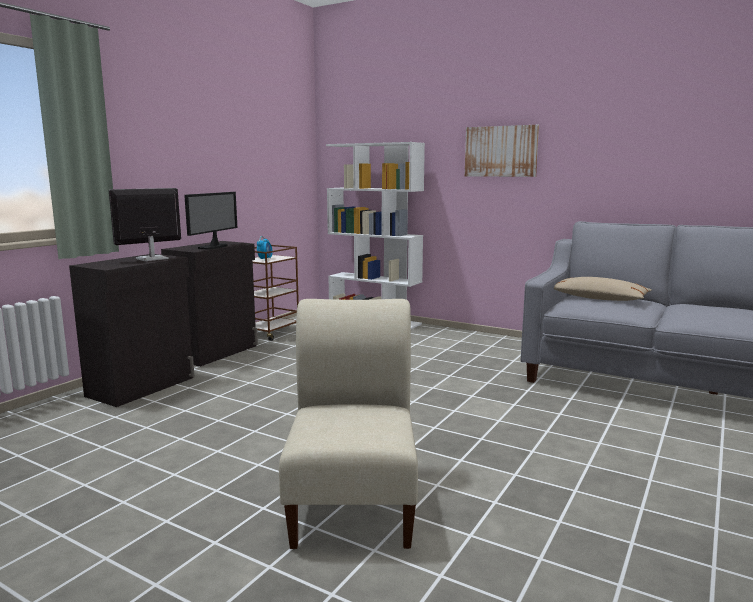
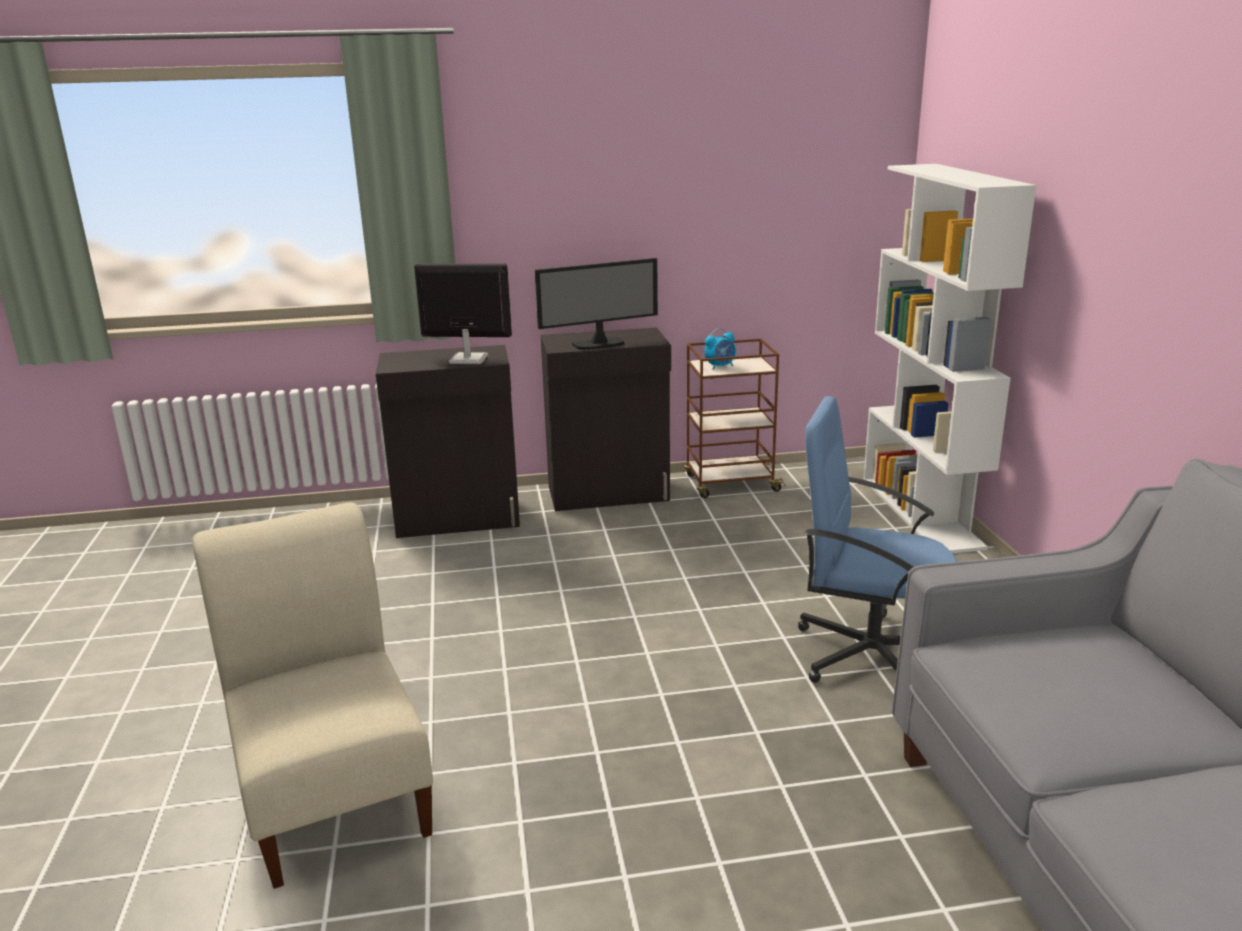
camera: 50 degrees right, 10 degrees up
(354, 500) = (334, 790): beige chair -> beige chair turned 75 degrees counterclockwise
(453, 362) = (868, 654): none -> blue office chair
(501, 151) = (1153, 233): picture -> none
(599, 299) = (1095, 665): beige pillow -> none

